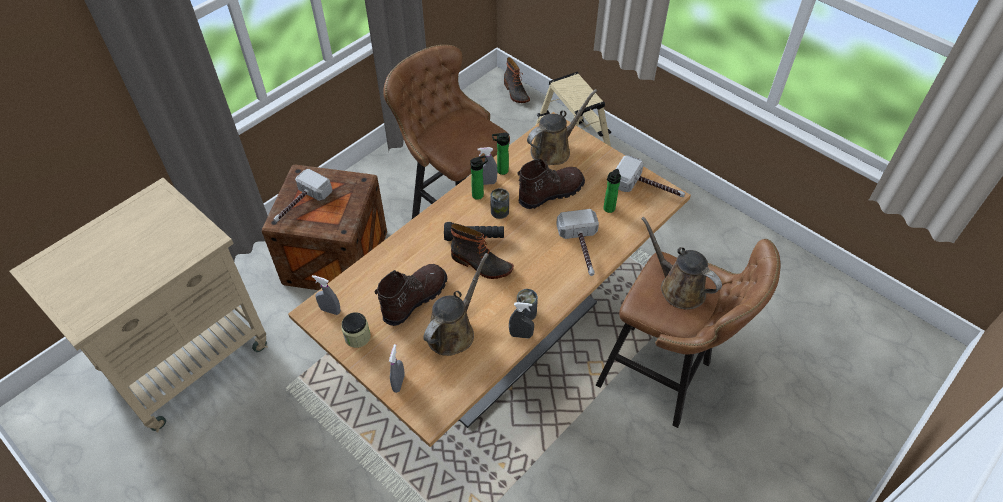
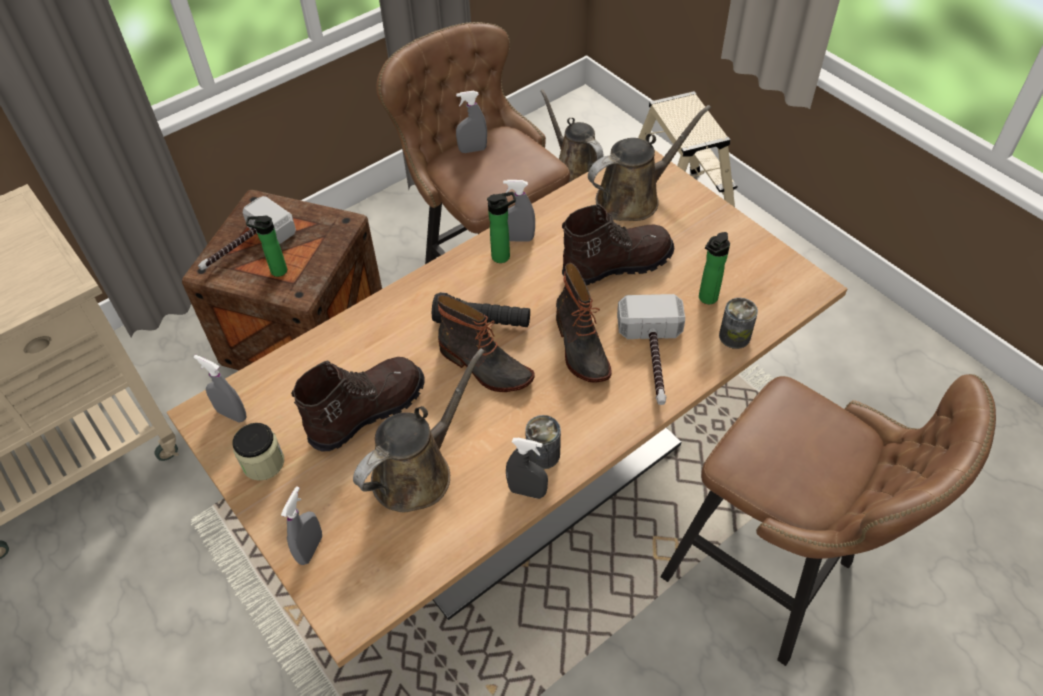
camera: 10 degrees right, 0 degrees up
(445, 127) = (472, 150): none -> grey spray bottle
(499, 211) = (530, 285): can -> can (734, 336)
(500, 171) = (544, 222): bottle -> bottle (276, 271)
(515, 92) = (606, 122): boot -> boot (579, 347)
(648, 188) = (778, 271): hammer -> none
(678, 287) = (808, 440): brown watering can -> brown watering can (574, 166)

